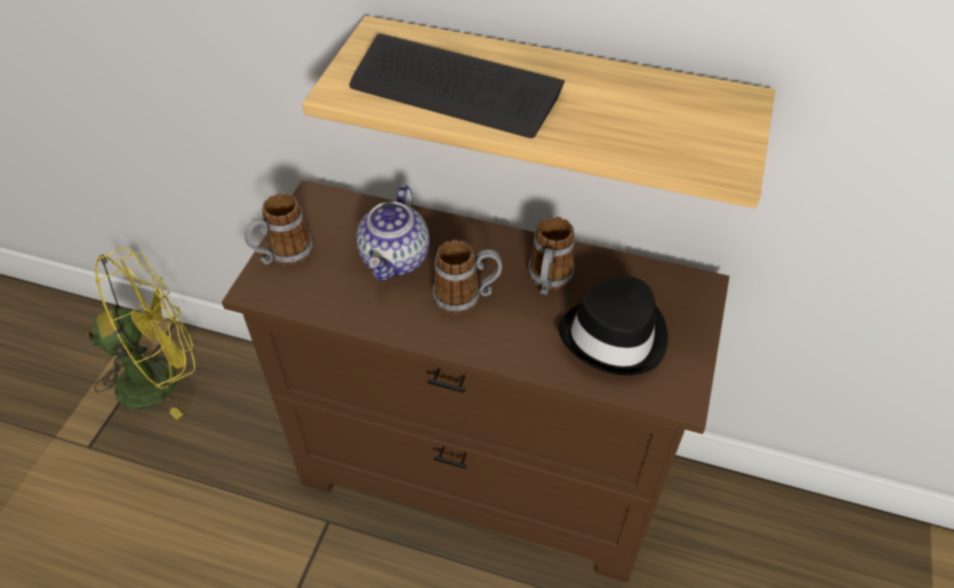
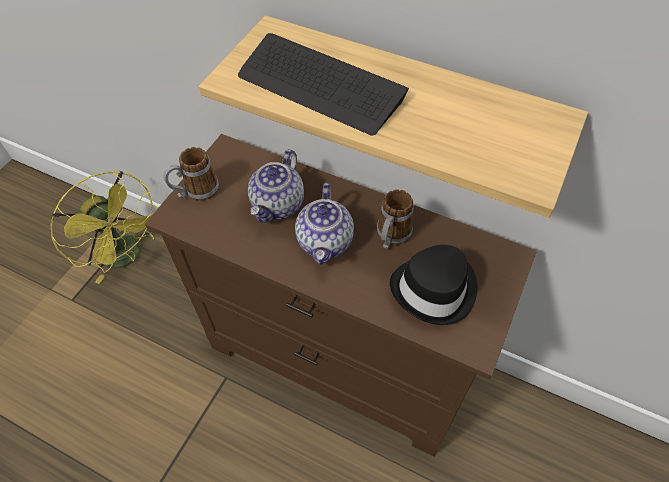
camera: 10 degrees right, 5 degrees up
(161, 378) = (127, 256): yellow fan -> yellow fan turned 60 degrees clockwise
(466, 296) = (326, 242): mug -> teapot

